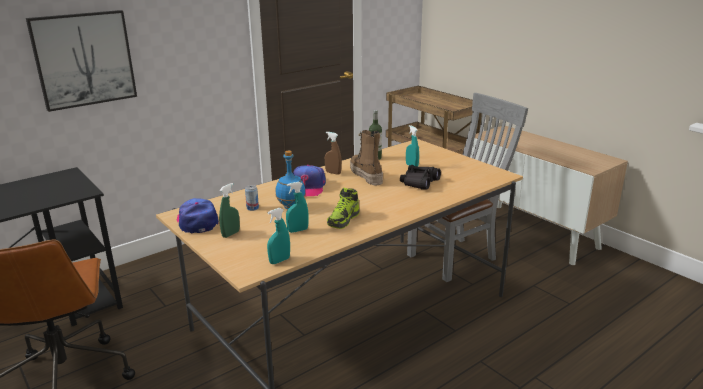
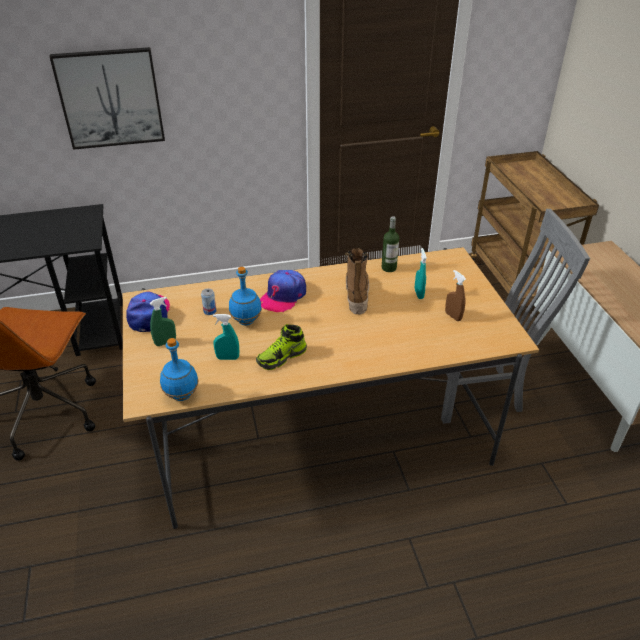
camera: 25 degrees right, 15 degrees up
(279, 261) = (181, 395): turquoise spray bottle -> blue bottle
(333, 173) = (325, 280): brown spray bottle -> brown spray bottle (453, 316)
(419, 182) = (405, 324): black binoculars -> none

